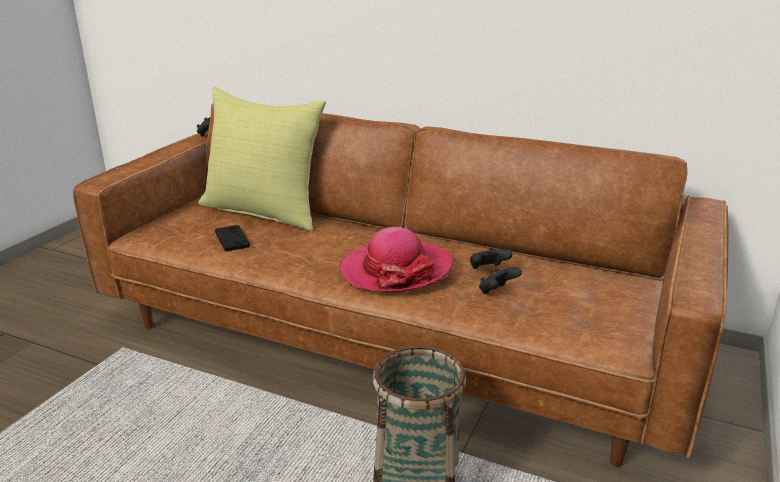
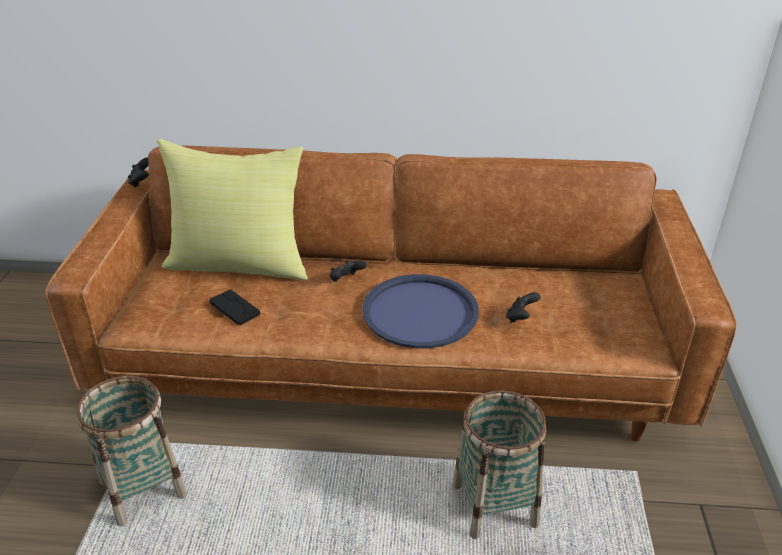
camera: 20 degrees left, 10 degrees up
(106, 385) = (143, 488): none -> basket
(396, 270) = (420, 312): hat -> blue tray
(487, 270) = (497, 293): black game controller -> black game controller (346, 280)

